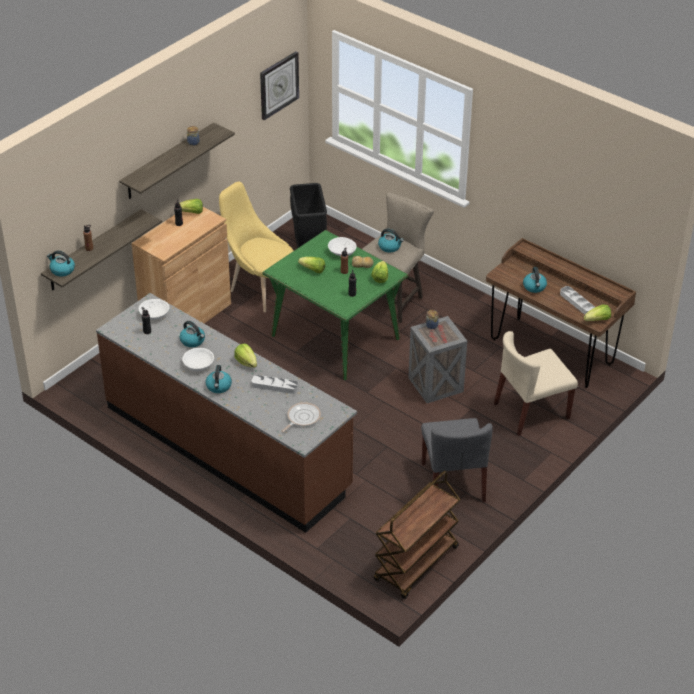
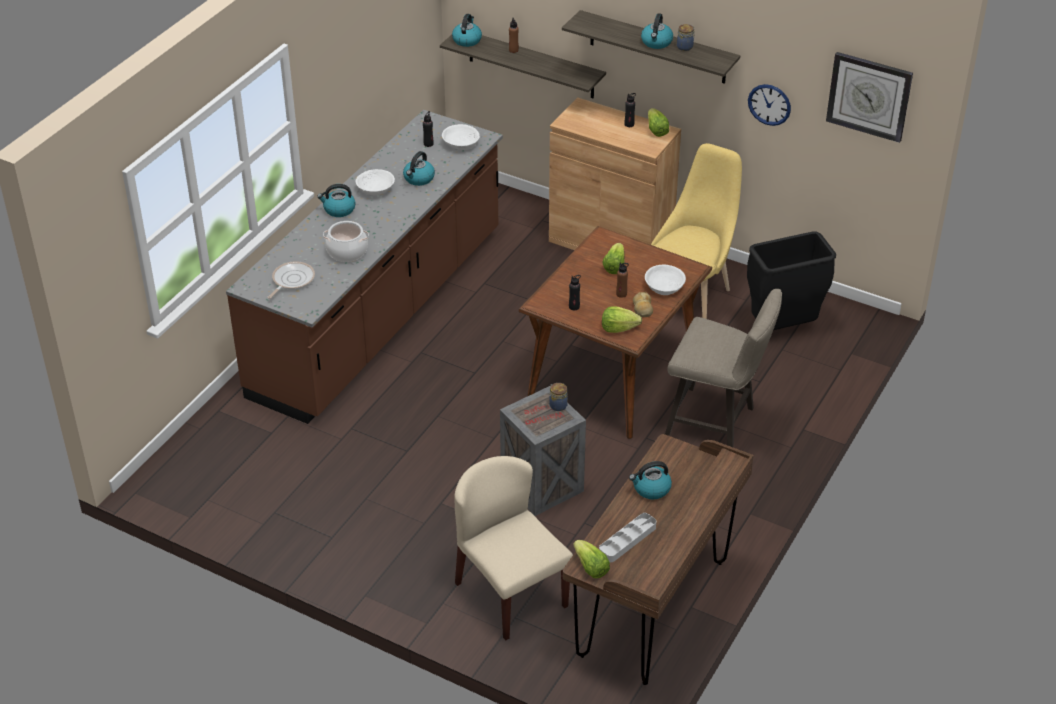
camera: 80 degrees right, 0 degrees up
(232, 139) = (769, 104): none -> wall clock
(246, 362) = (387, 224): lettuce -> none
(275, 386) = (347, 251): grey tray -> cooking pot
(302, 418) = (291, 280): frying pan -> frying pan turned 90 degrees counterclockwise
(335, 337) = (612, 377): green dining table -> brown dining table
(390, 247) = (713, 340): kettle -> kettle (656, 42)
(416, 565) = (196, 501): brown cart -> none
(453, 482) = (348, 522): grey chair -> none

